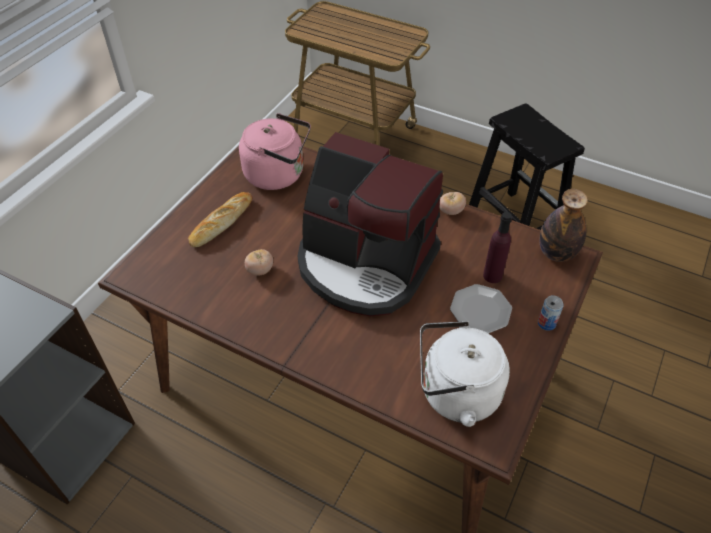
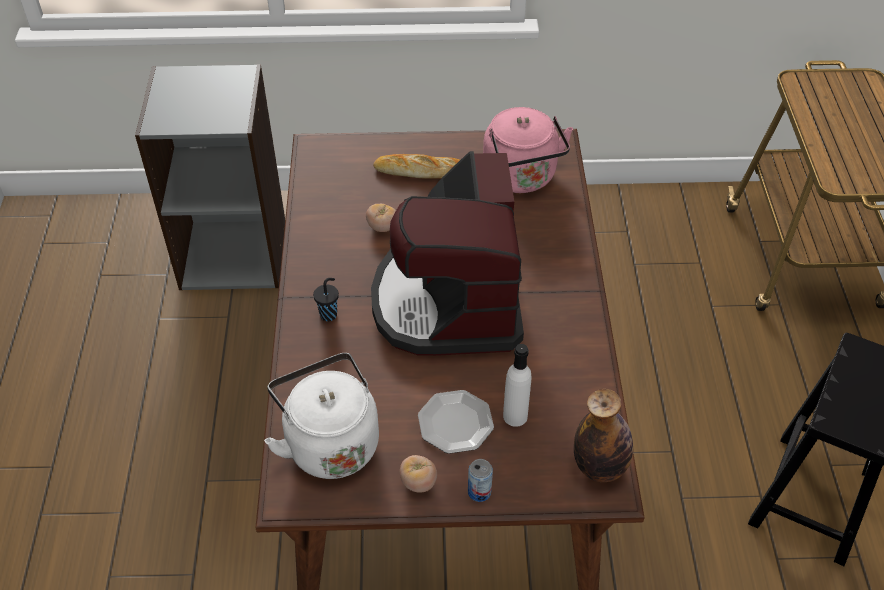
camera: 60 degrees right, 0 degrees up
(325, 341) = (329, 314): none -> black cup
(450, 211) = (588, 340): tomato -> tomato (418, 482)
(492, 276) = (515, 416): purple bottle -> white bottle

